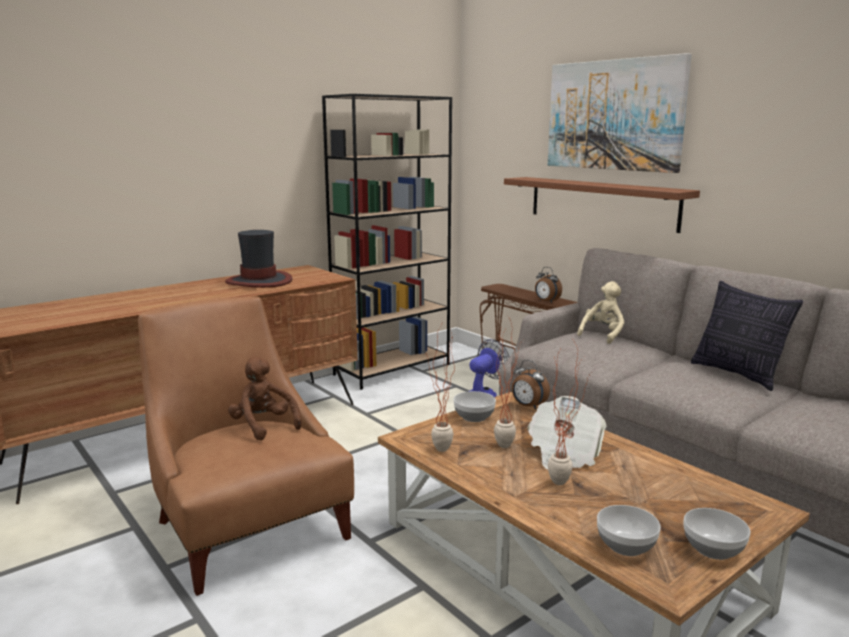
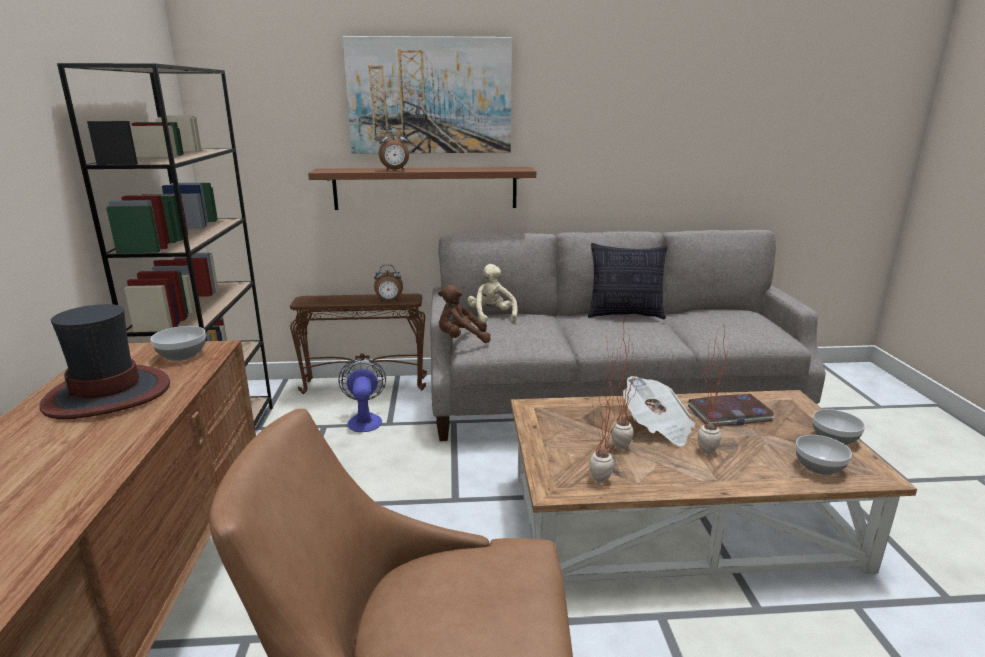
camera: 55 degrees left, 5 degrees up
(263, 426) = (426, 579): brown plush toy -> brown plush toy (461, 339)
(474, 417) = (546, 436): bowl -> bowl (182, 355)
(528, 406) = (552, 405): alarm clock -> alarm clock (395, 170)
(658, 481) = (729, 413): none -> book

